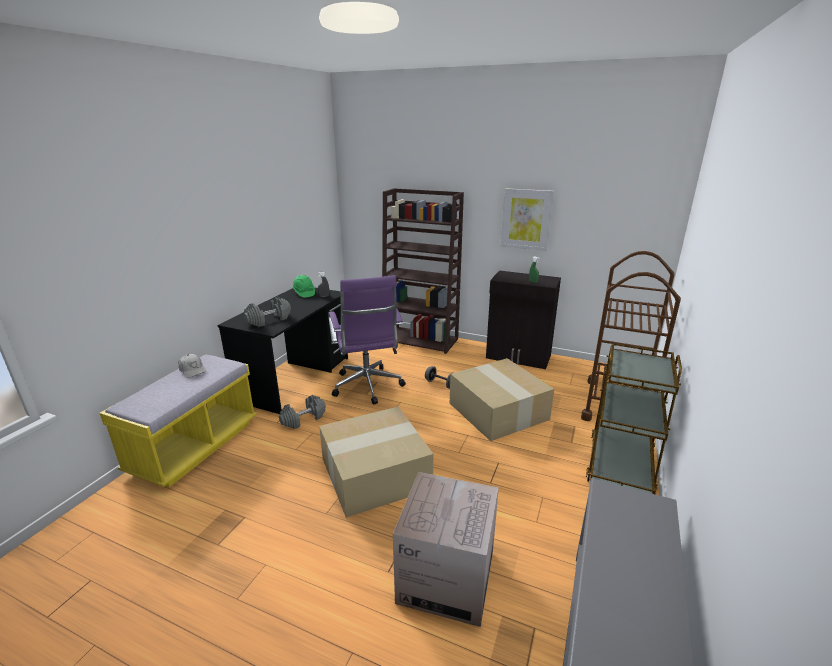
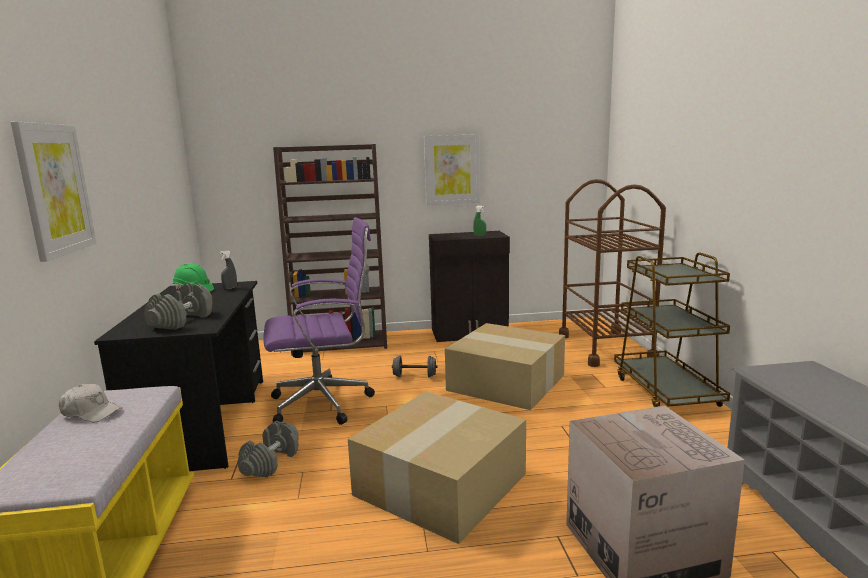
camera: 30 degrees left, 10 degrees down
(196, 238) = (55, 189): none -> picture
(368, 387) = (326, 403): purple office chair -> purple office chair turned 60 degrees counterclockwise

